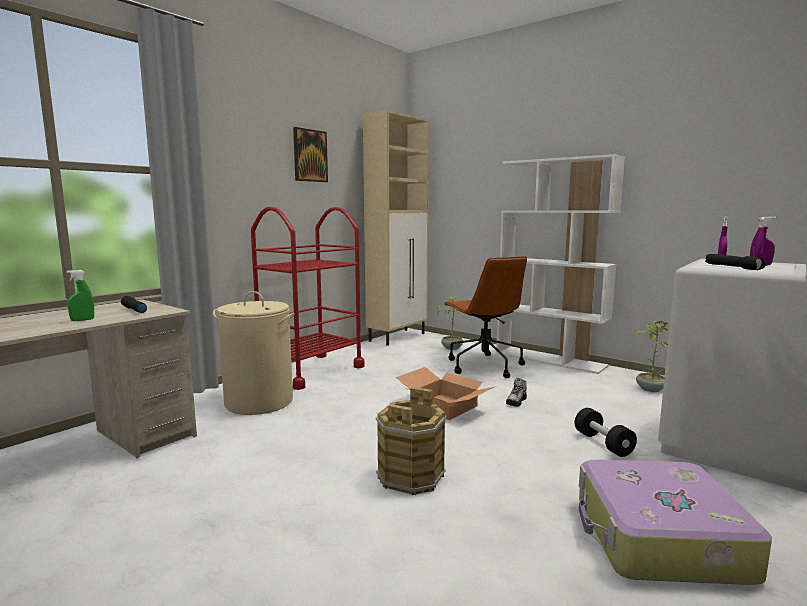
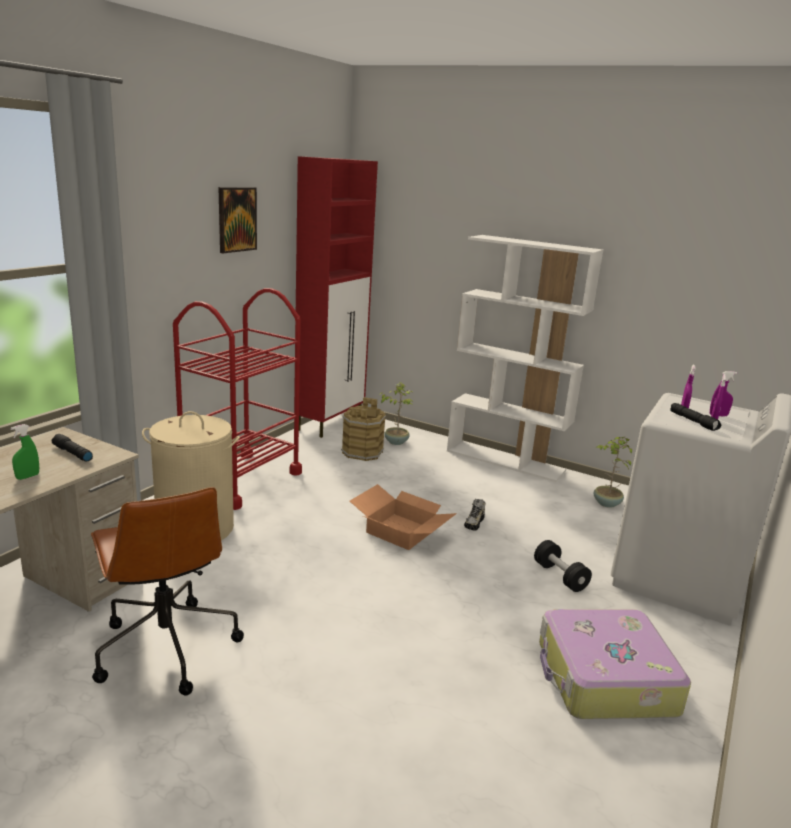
camera: 10 degrees left, 10 degrees up
(398, 337) = (330, 423): beige cabinet -> red cabinet
(411, 476) = (382, 623): brown bucket -> brown bucket (362, 452)
(483, 366) = (435, 470): brown office chair -> brown office chair (166, 646)

